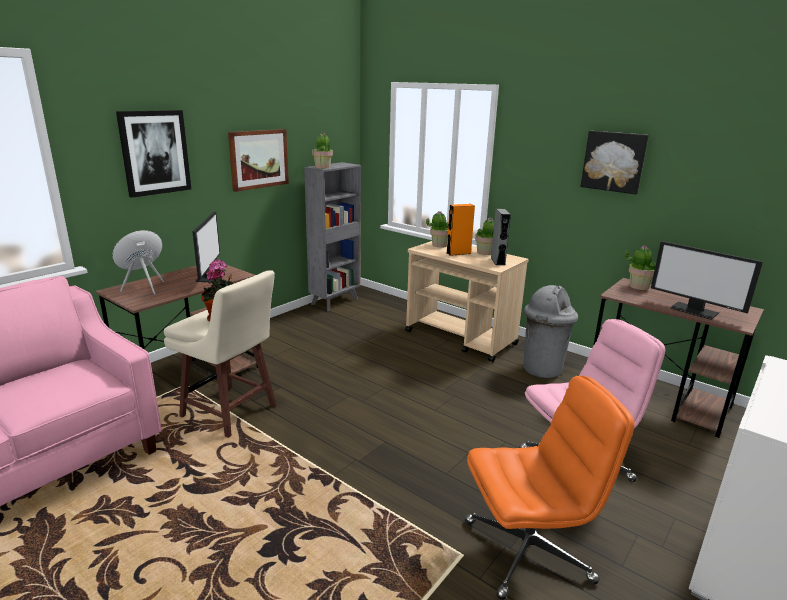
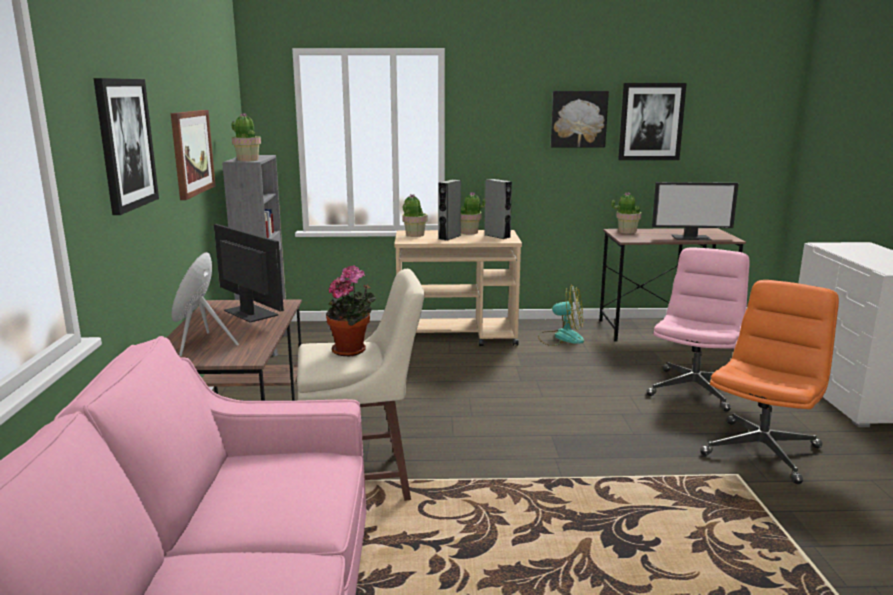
camera: 40 degrees left, 5 degrees down
(458, 253) = (449, 237): orange speaker -> grey speaker
(542, 369) = (561, 337): grey trash can -> fan
(696, 173) = (651, 122): none -> picture

